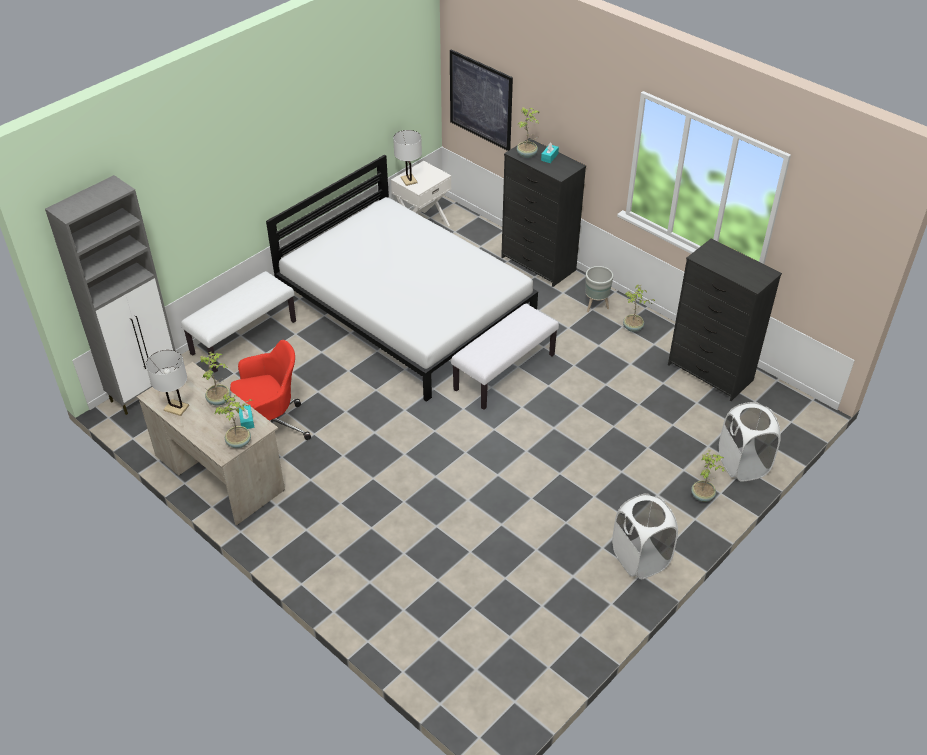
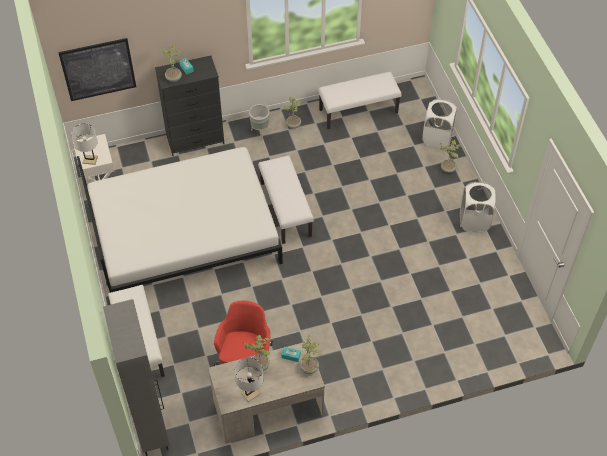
camera: 60 degrees left, 10 degrees up
(711, 373) = (358, 111): black dresser -> white bench

